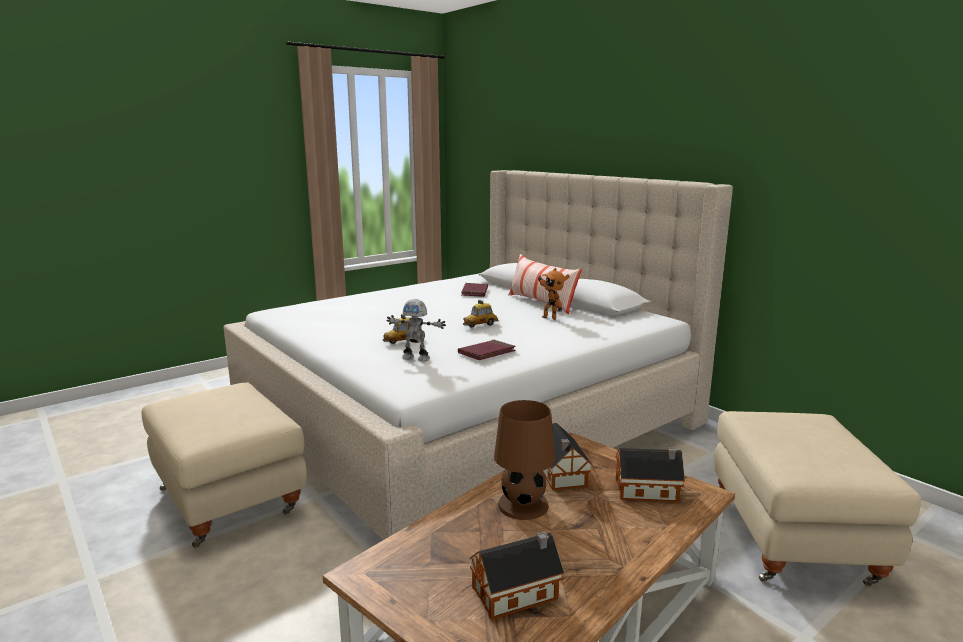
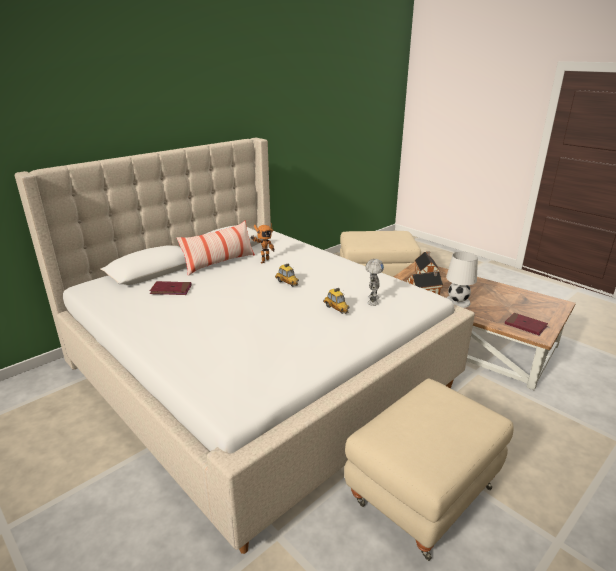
camera: 95 degrees left, 10 degrees up
(486, 353) = (352, 278): red book -> red book (525, 325)
(518, 592) = (518, 302): toy house -> none
(524, 505) = (457, 301): brown table lamp -> white table lamp

